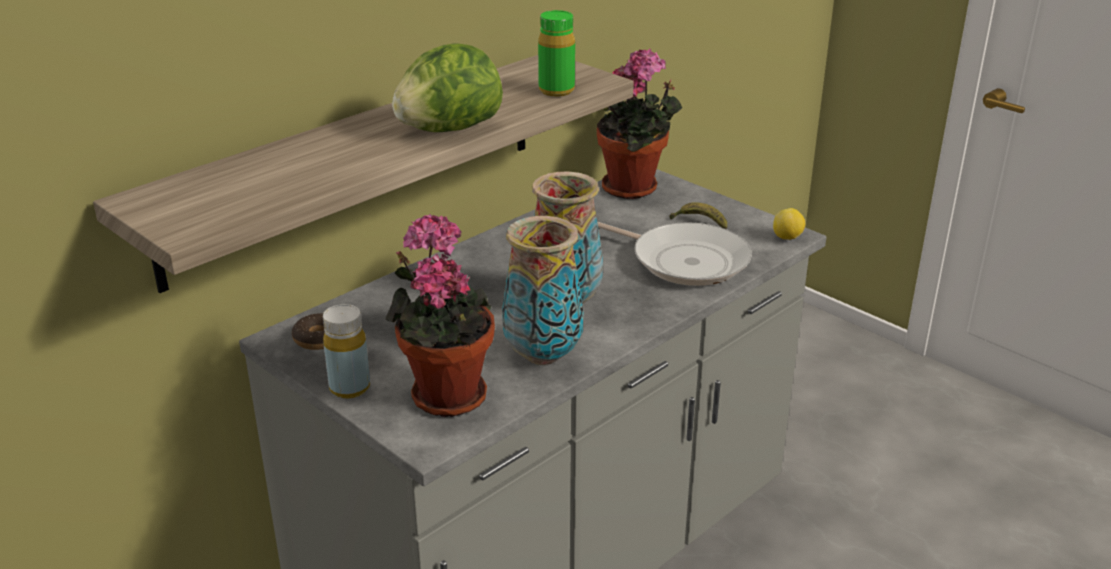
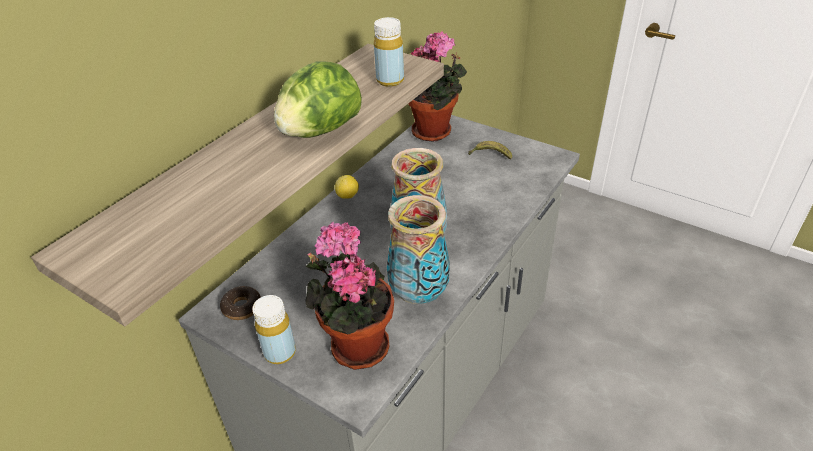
camera: 10 degrees left, 10 degrees up
(556, 90) = (390, 80): green bottle -> yellow bottle
(684, 260) = (491, 190): frying pan -> none
(787, 238) = (554, 159): lemon -> lemon (348, 196)

